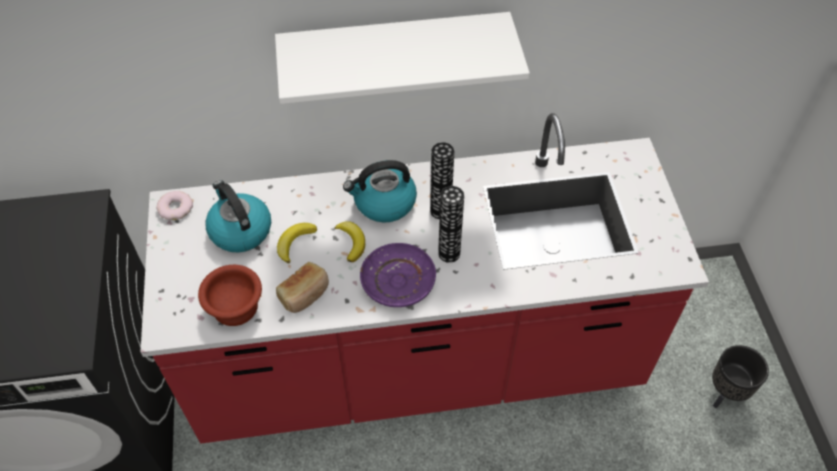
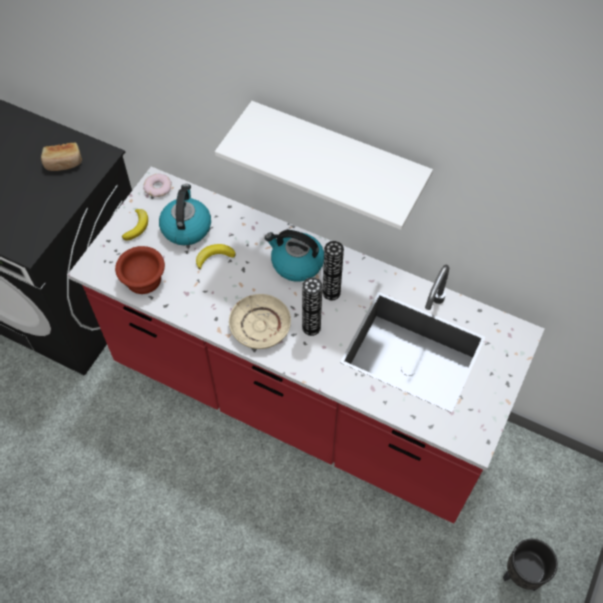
camera: 35 degrees right, 5 degrees up
(305, 294) = (193, 297): bread -> bread (63, 163)
(351, 242) = (251, 279): banana -> banana (137, 226)
(398, 281) = (260, 326): purple plate -> beige plate

